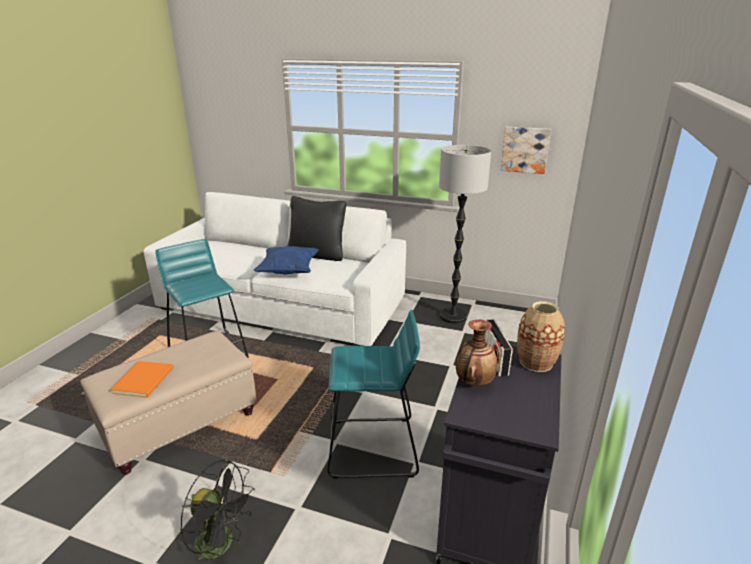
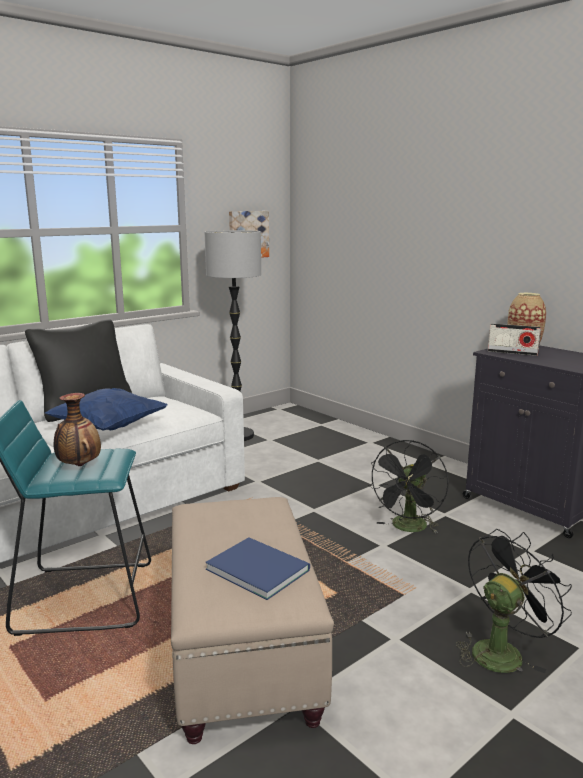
camera: 60 degrees left, 10 degrees down
(146, 379) = (257, 568): orange book -> blue book
(372, 447) = (408, 528): turquoise stool -> black fan
(473, 382) = (541, 361): vase -> vase (79, 465)

